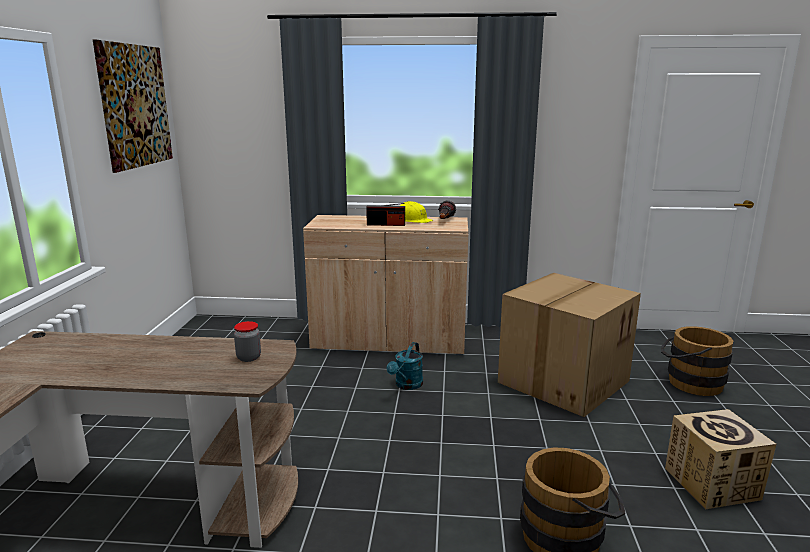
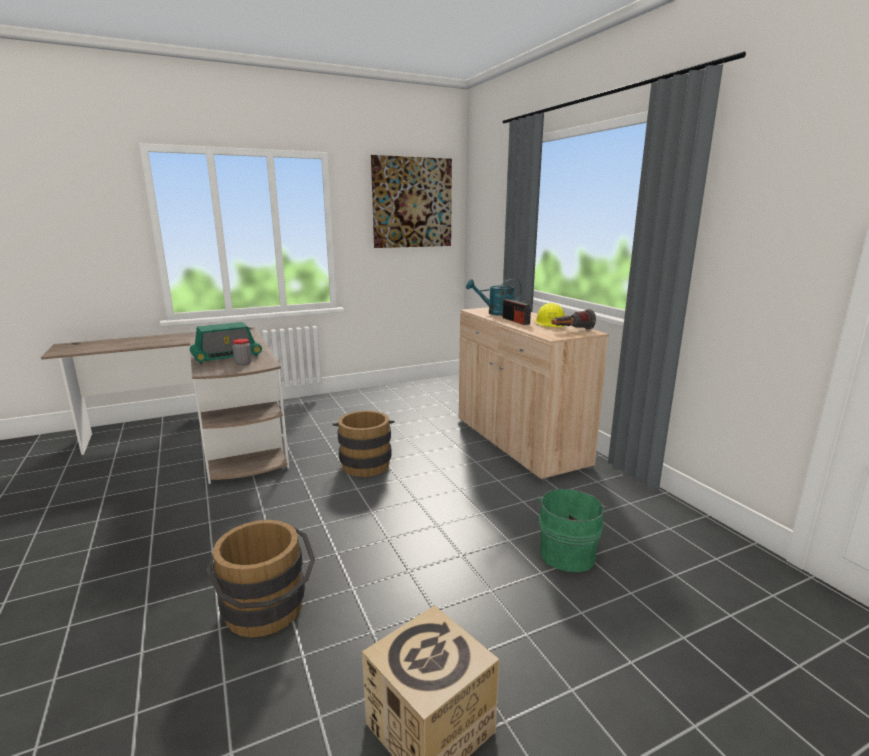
camera: 60 degrees right, 0 degrees up
(192, 364) = (227, 357): none -> radio
(407, 385) = (449, 471): turquoise watering can -> turquoise watering can (496, 313)
(563, 380) = (567, 552): cardboard box -> green bucket
(689, 383) = (719, 676): brown bucket -> brown bucket (365, 463)

